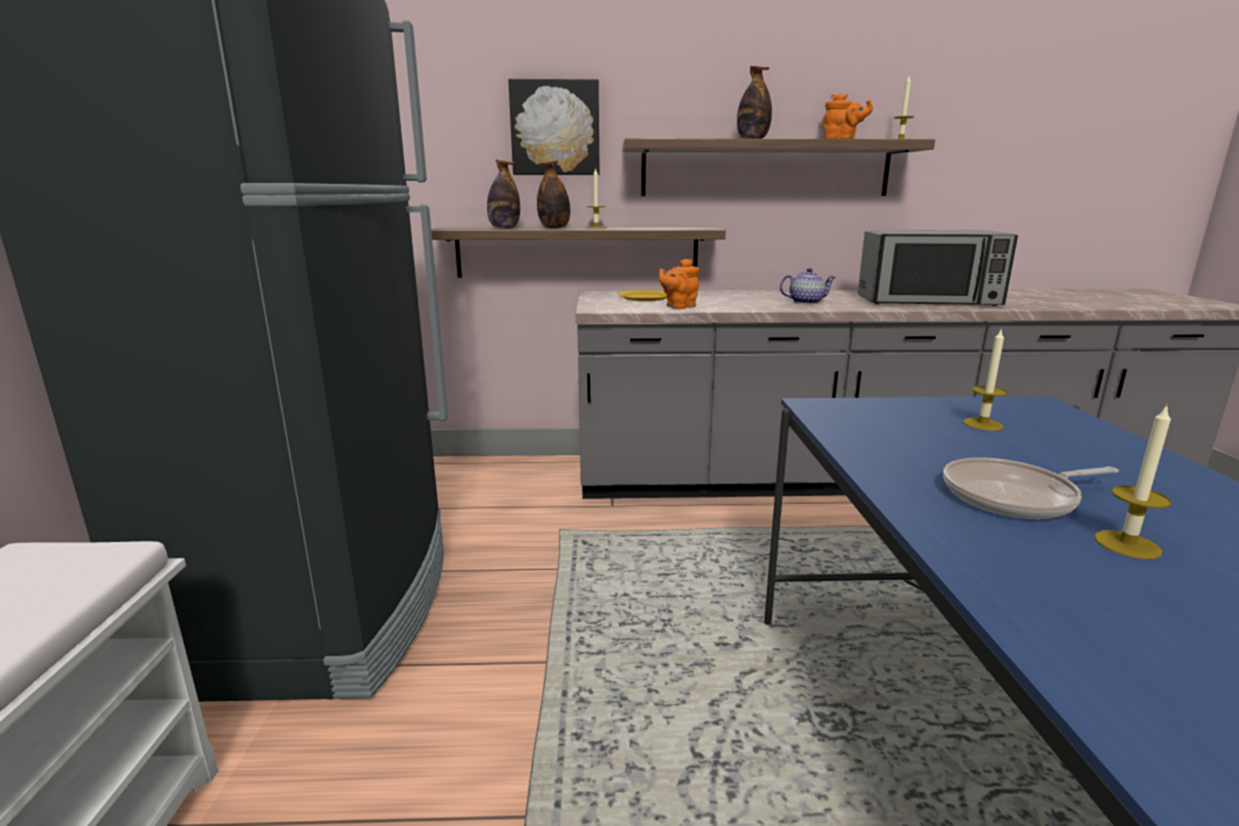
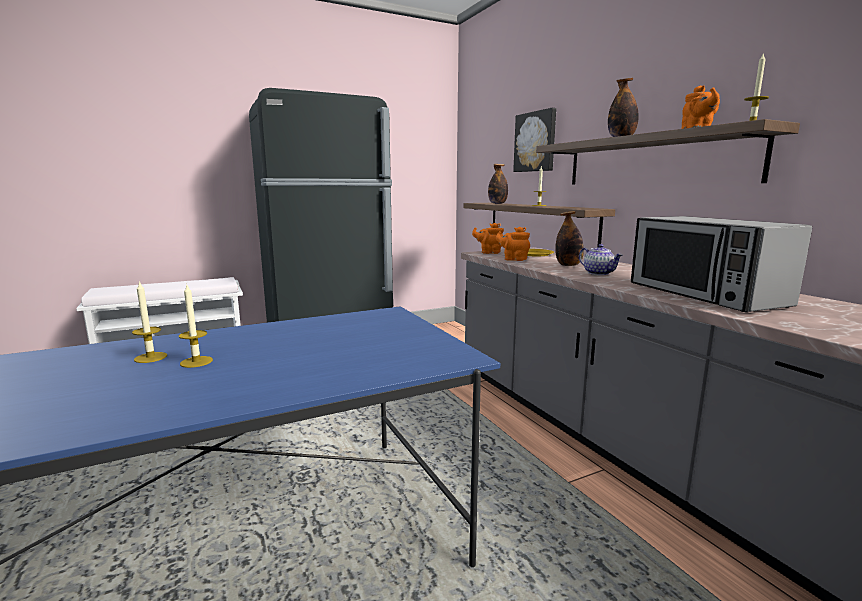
camera: 65 degrees right, 5 degrees down
(554, 228) = (516, 204): bottle -> bottle (568, 265)
(603, 306) = (489, 252): none -> orange teapot
(983, 424) = (387, 342): candle -> candle (150, 357)
(1015, 497) = (256, 345): frying pan -> none

